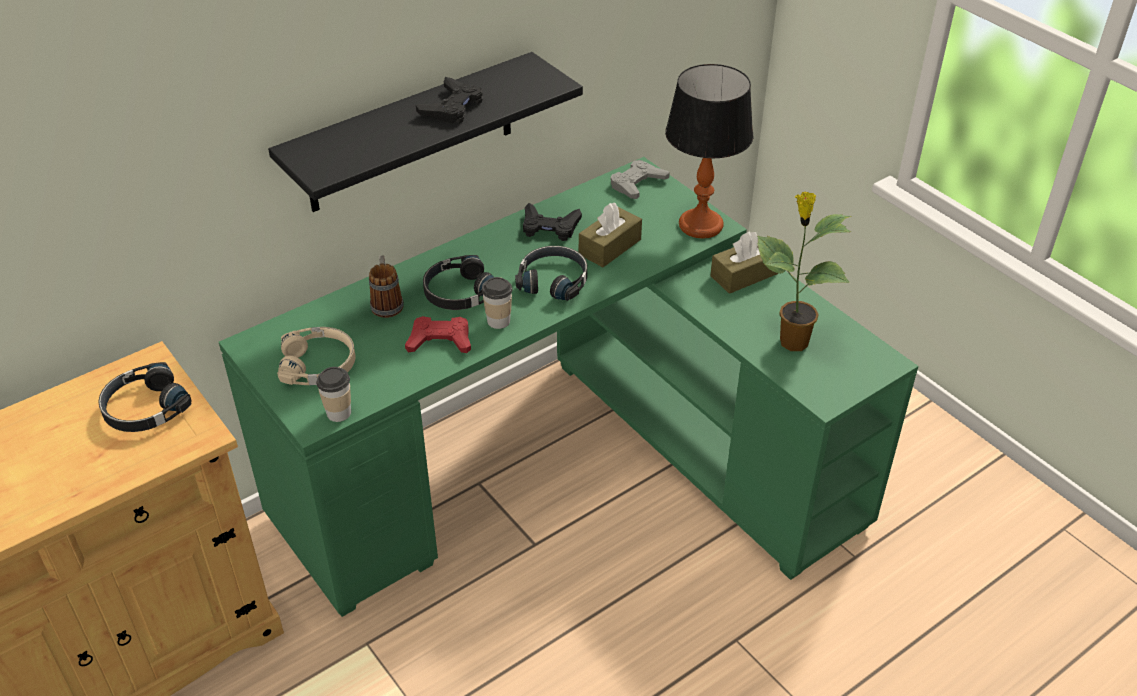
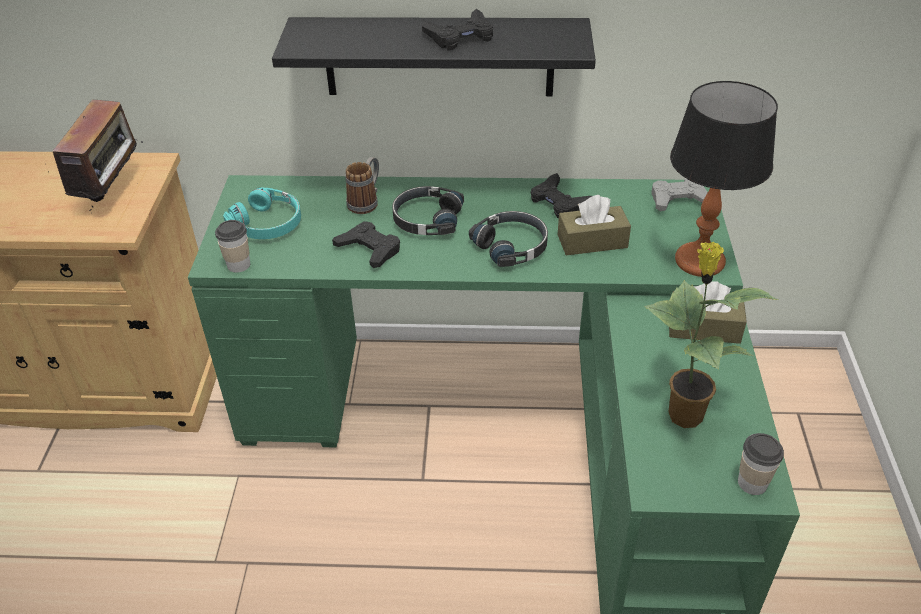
camera: 40 degrees right, 0 degrees up
(144, 408) = (112, 192): black headphones -> radio
(319, 364) = (268, 223): beige headphones -> turquoise headphones
(440, 341) = (369, 249): red game controller -> black game controller
(498, 321) = (430, 256): cup -> cup (752, 483)

